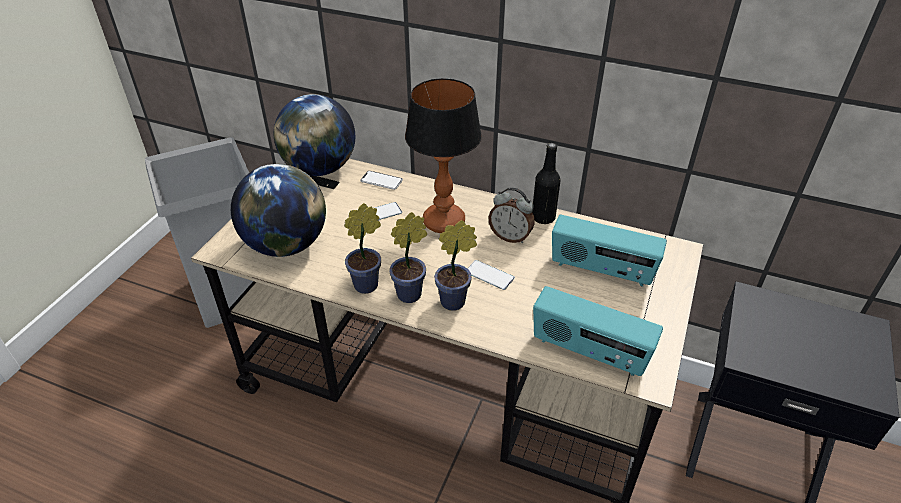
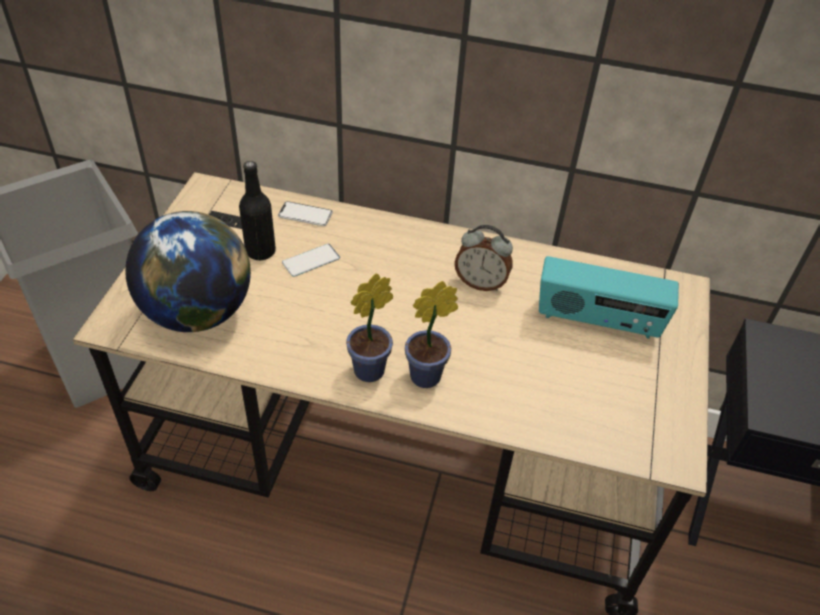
camera: 10 degrees left, 5 degrees up
(320, 169) = (221, 202): globe -> none
(369, 284) = (315, 360): potted plant -> none
(444, 222) = (395, 268): table lamp -> none
(489, 275) = (464, 337): phone -> none
(543, 217) = (516, 254): black bottle -> black bottle (260, 251)
(589, 352) = (600, 429): radio -> none

